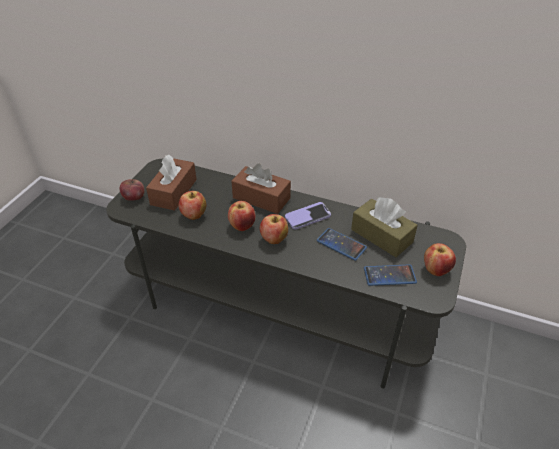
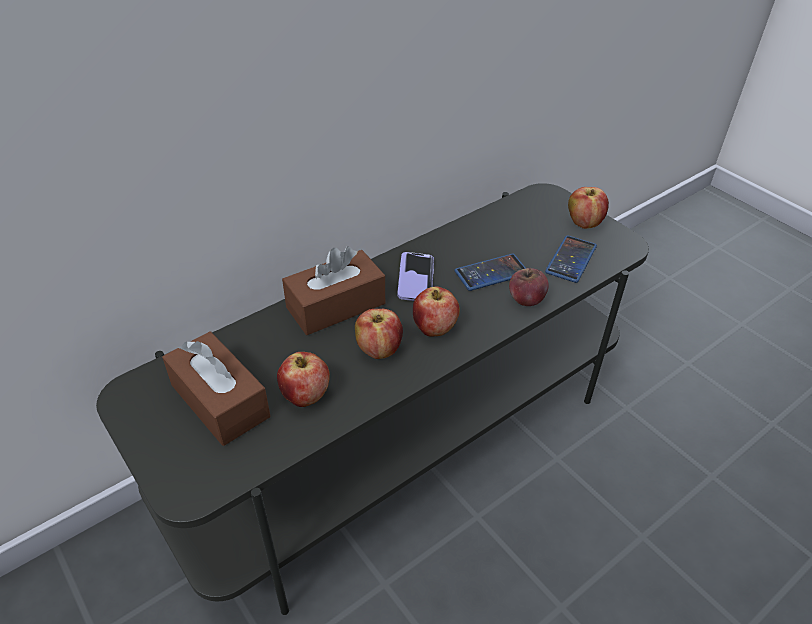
camera: 60 degrees left, 0 degrees up
(134, 197) = (178, 463): apple -> apple (526, 299)
(381, 236) = (501, 235): brown tissue box -> none

